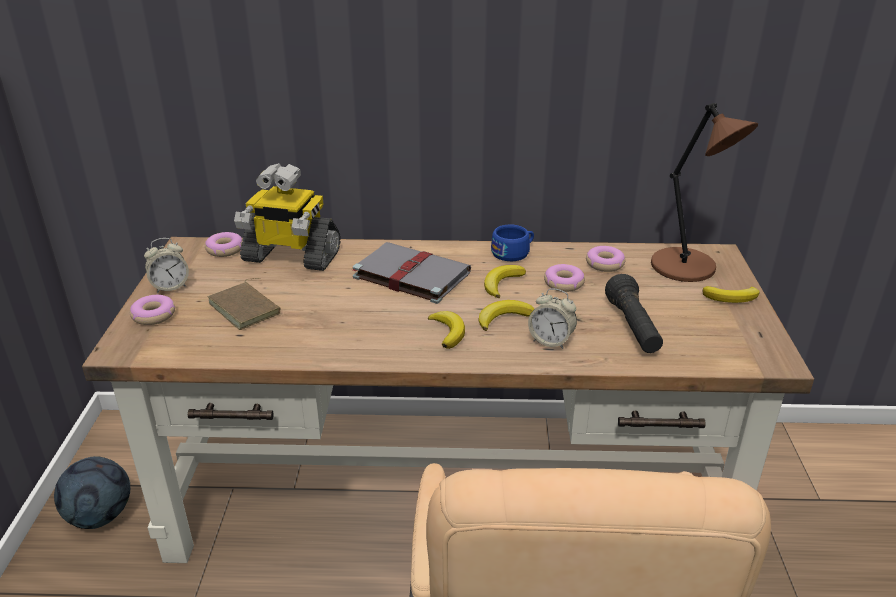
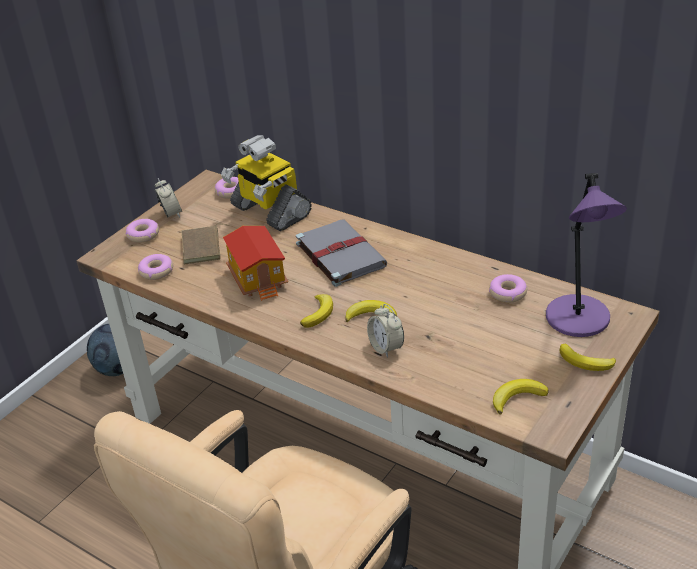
camera: 35 degrees right, 5 degrees up
(170, 286) = (171, 214): alarm clock -> alarm clock turned 120 degrees counterclockwise
(345, 319) = (259, 278): none -> toy house
(502, 283) = (402, 284): banana -> banana (517, 398)
(513, 253) = (441, 258): blue cup -> none
(563, 283) = (452, 300): donut -> donut (156, 271)
(633, 327) = (464, 359): black flashlight -> none
(686, 267) = (579, 319): brown table lamp -> purple table lamp

